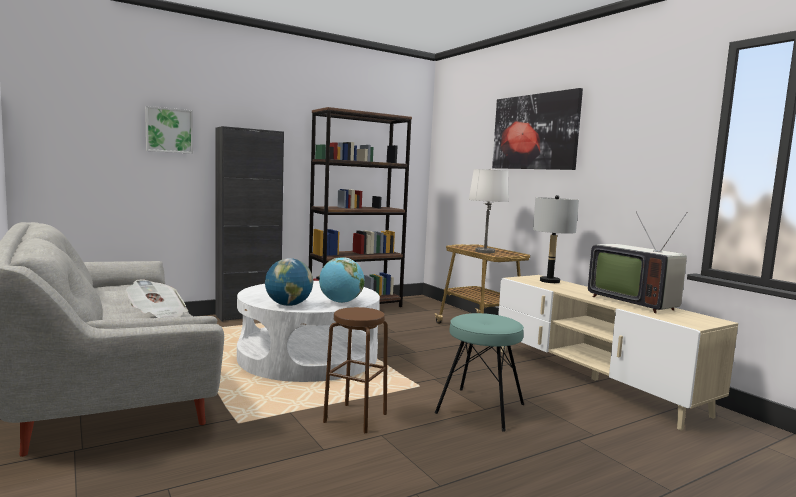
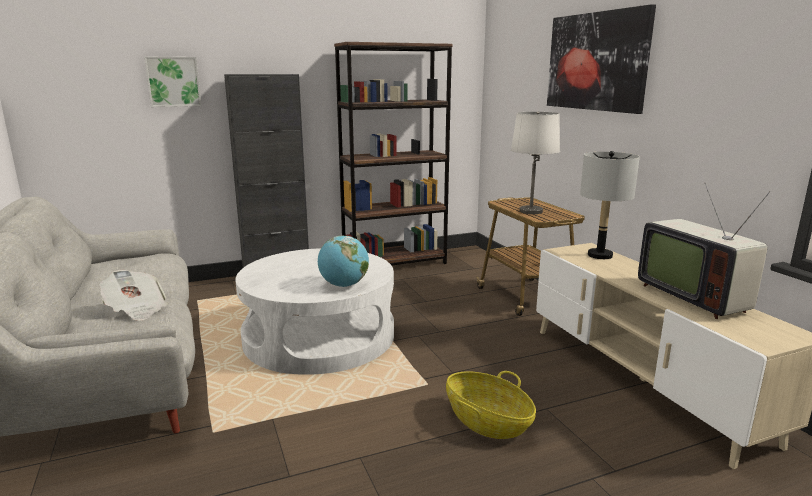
camera: 10 degrees right, 10 degrees up
(288, 305) = (284, 290): globe -> none
(355, 418) = (339, 430): brown stool -> none
(480, 408) = (487, 422): turquoise stool -> basket

